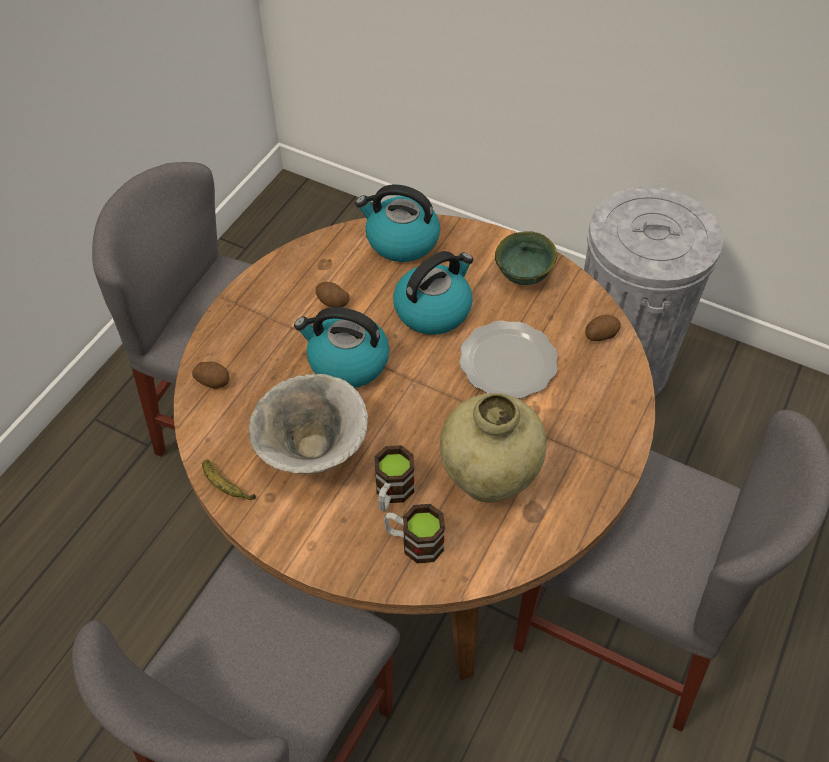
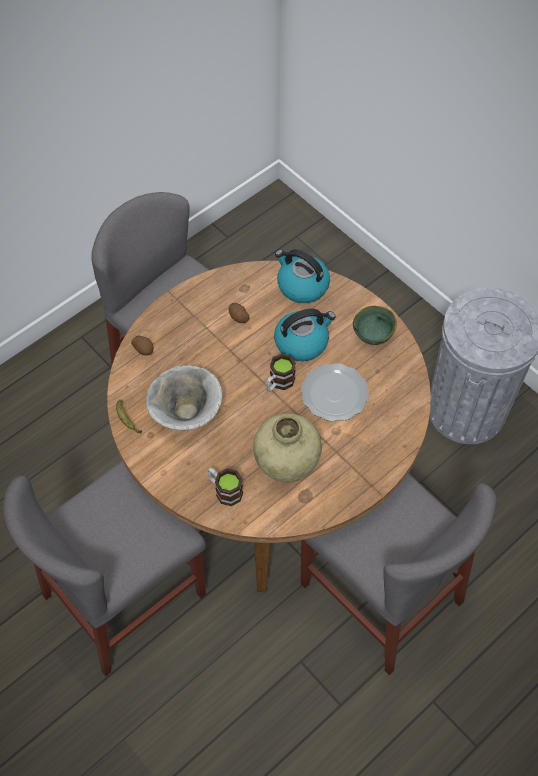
camera: 20 degrees right, 5 degrees up
(347, 362) = (231, 362): kettle -> none
(391, 493) = (223, 456): mug -> mug (278, 383)
(600, 334) = (405, 393): potato -> none

